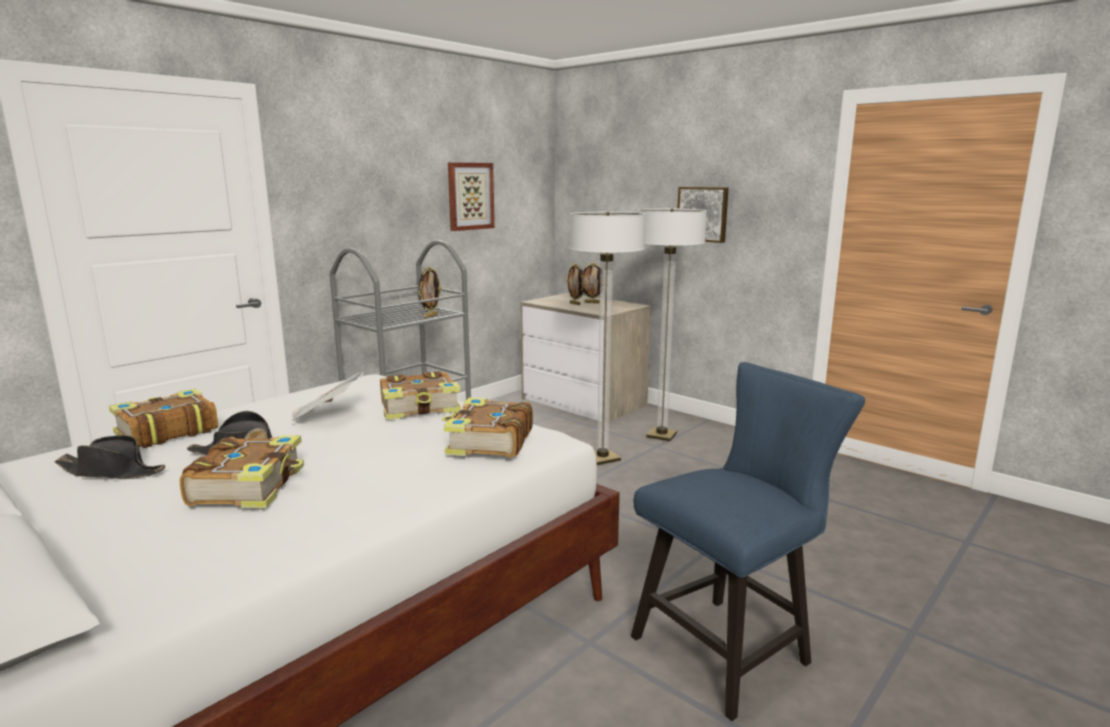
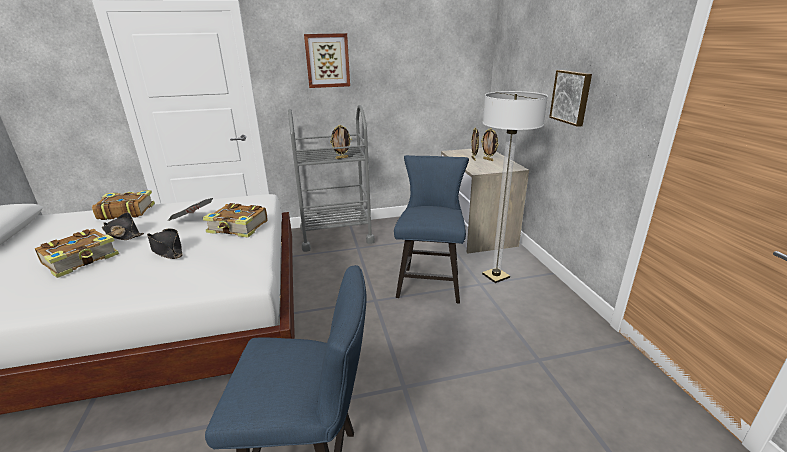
camera: 35 degrees right, 10 degrees up
(112, 472) = (69, 231): black hat -> black hat (167, 249)
(470, 196) = (407, 71): picture -> picture (327, 60)
(488, 442) = (210, 268): book -> none
(602, 458) = (430, 281): floor lamp -> blue chair

